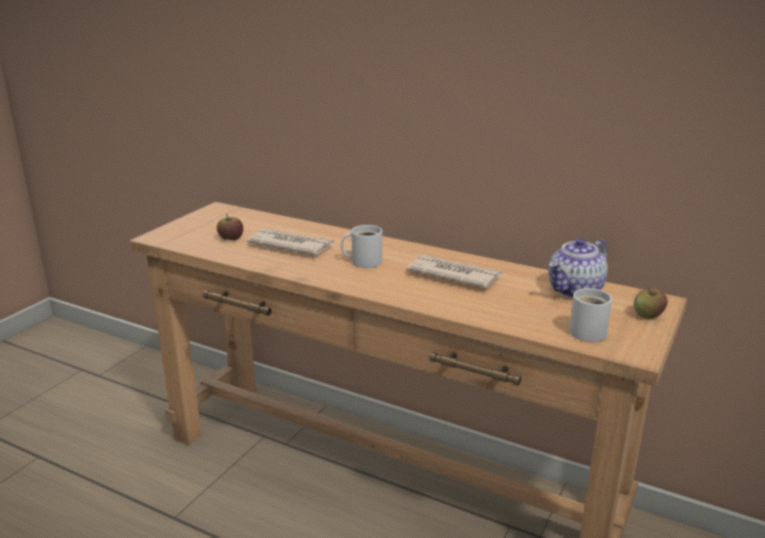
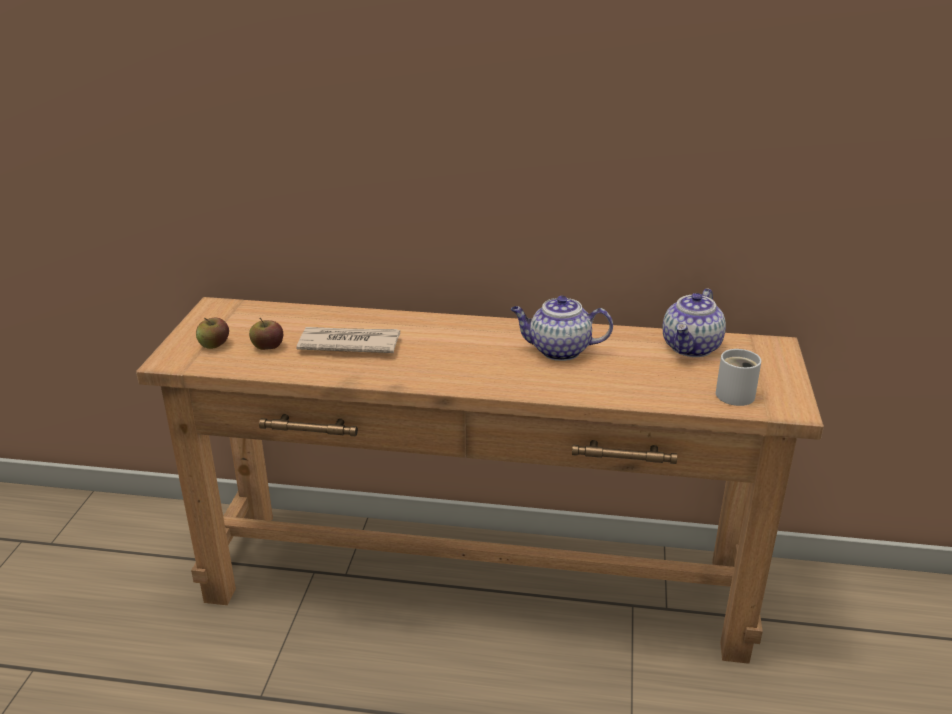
camera: 20 degrees left, 5 degrees up
(363, 261) = (449, 350): white mug -> none
(453, 275) = (558, 351): newspaper -> teapot
(648, 315) = (776, 364): apple -> apple (214, 345)

